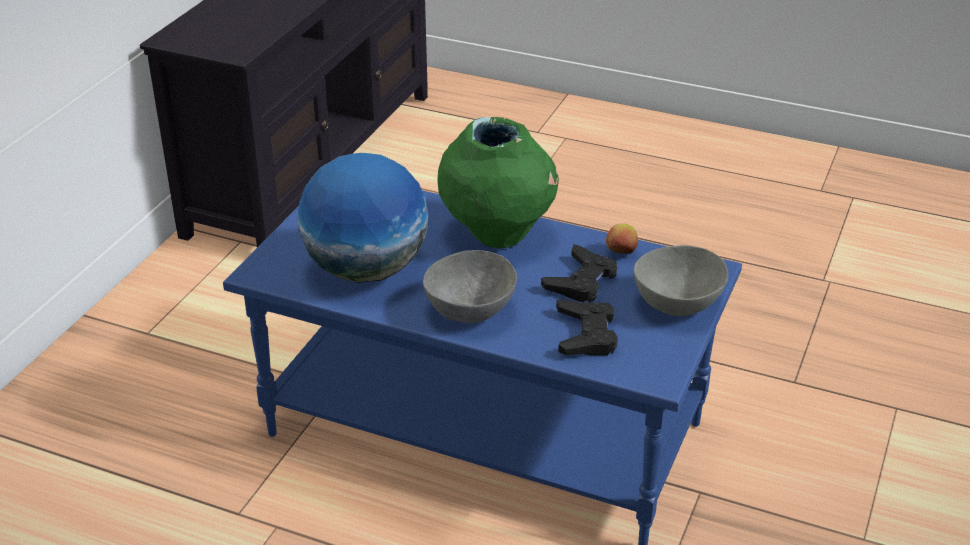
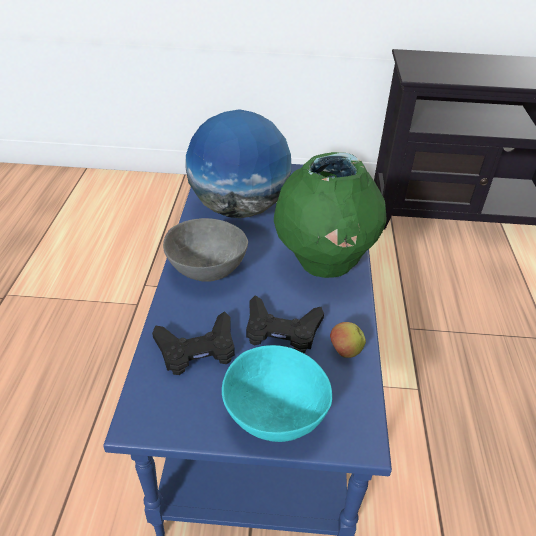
camera: 70 degrees right, 5 degrees up
(679, 305) = (275, 417): grey bowl -> turquoise bowl

